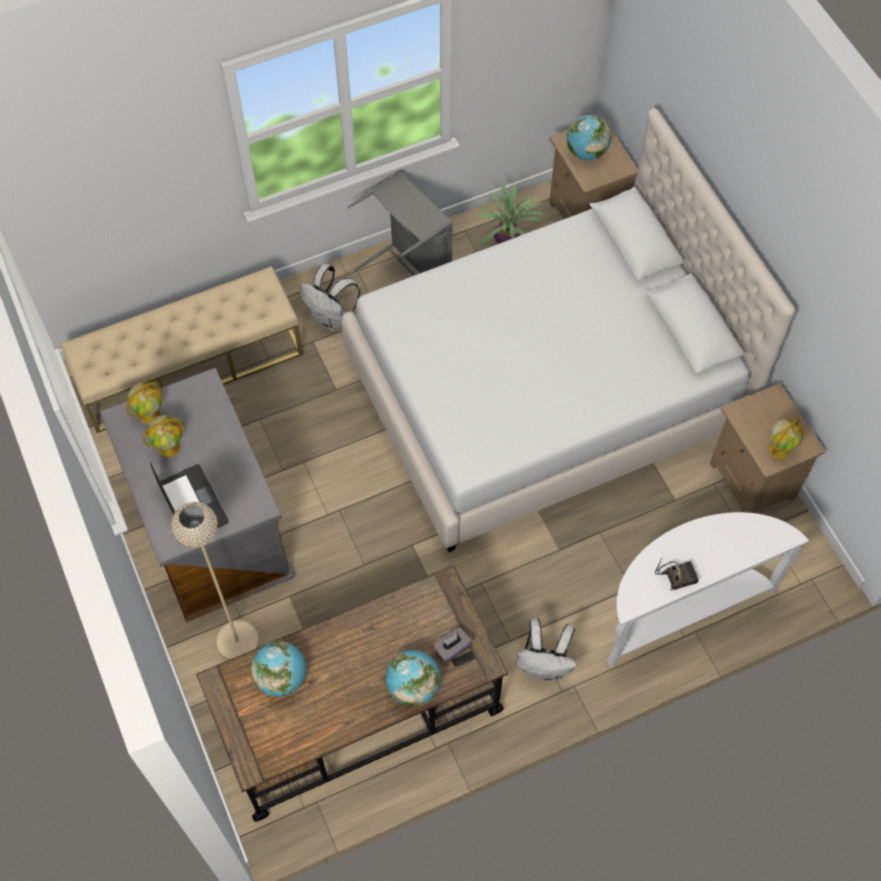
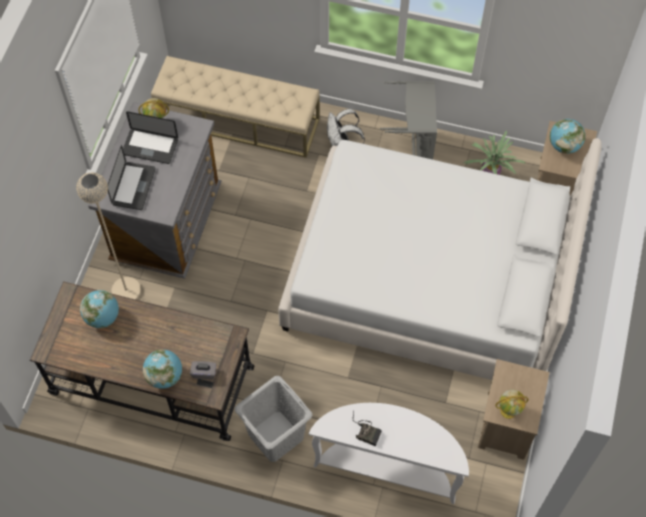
camera: 40 degrees right, 0 degrees up
(169, 446) = (150, 147): globe -> laptop
(544, 666) = (276, 436): white backpack -> grey laundry basket

